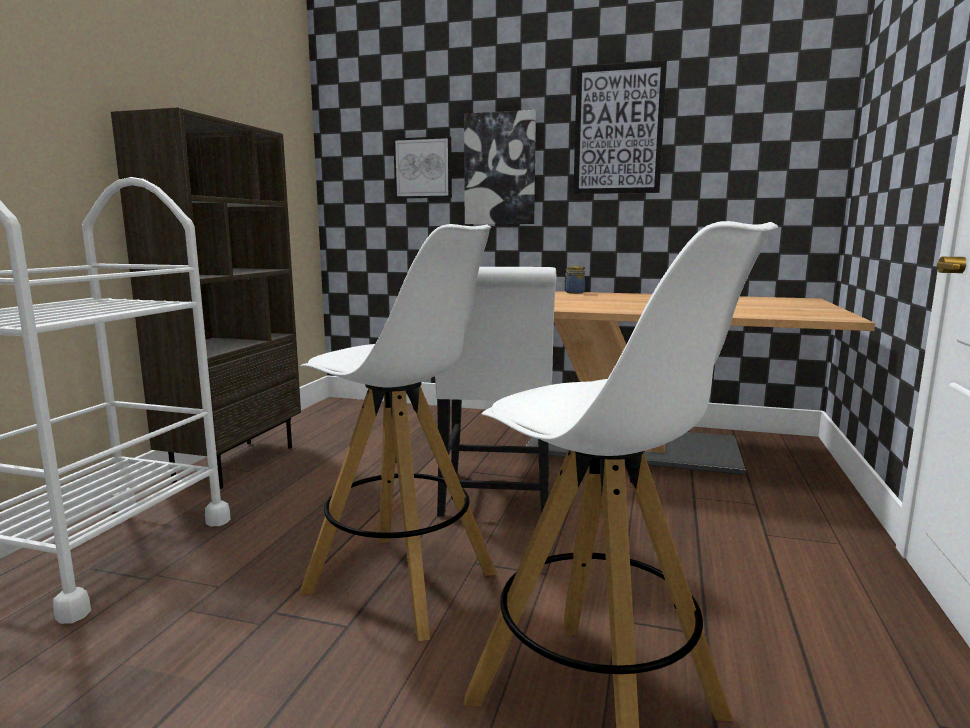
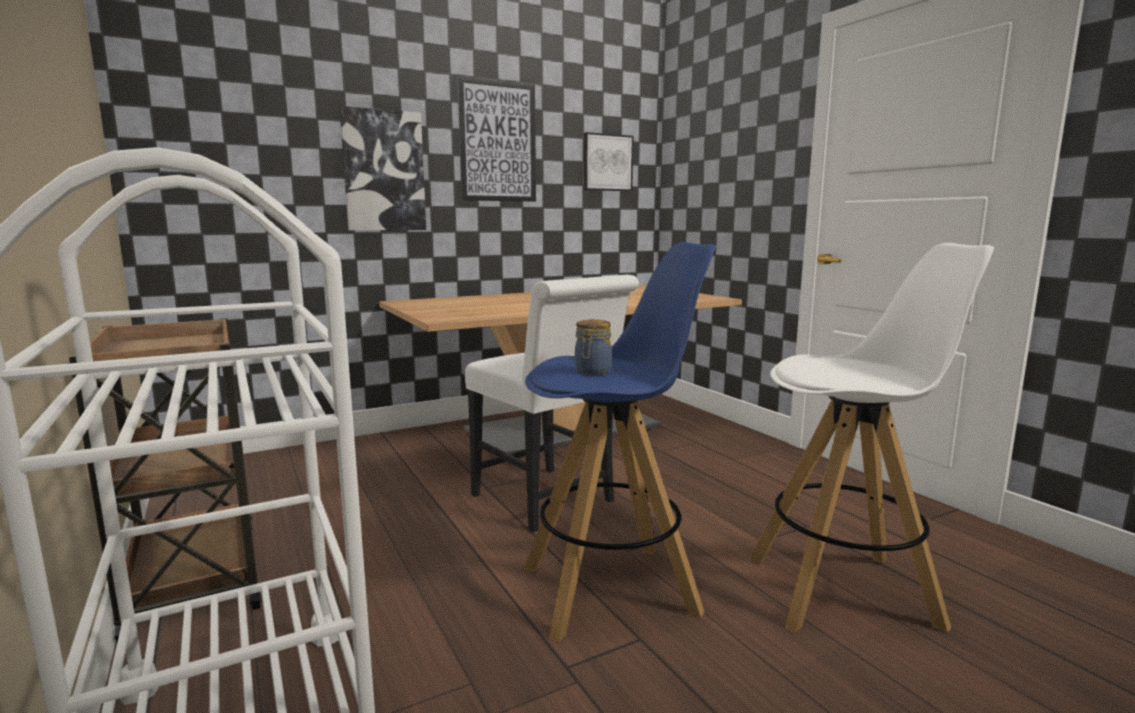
camera: 45 degrees left, 0 degrees up
(235, 463) = (194, 577): brown bookcase -> brown cart
(403, 583) = (611, 589): white stool -> blue stool
(423, 168) = (287, 164): picture -> picture (607, 162)
(574, 292) = (475, 297): jar -> jar (592, 371)

